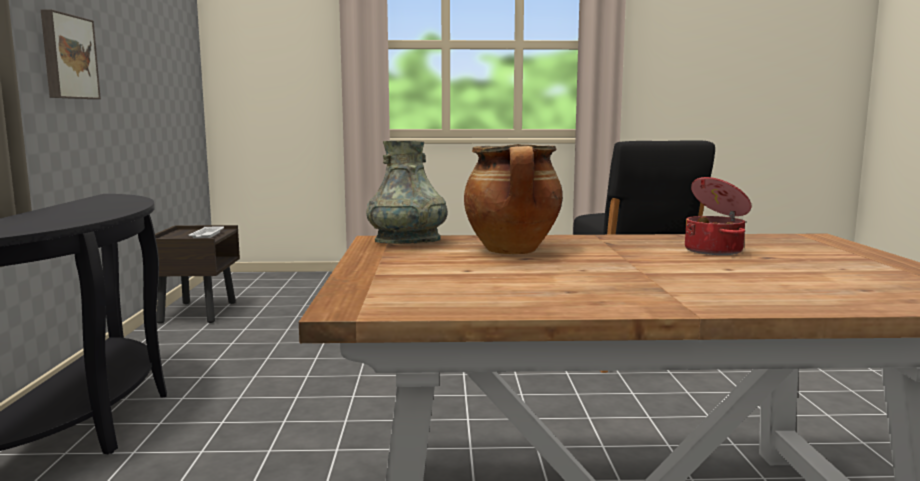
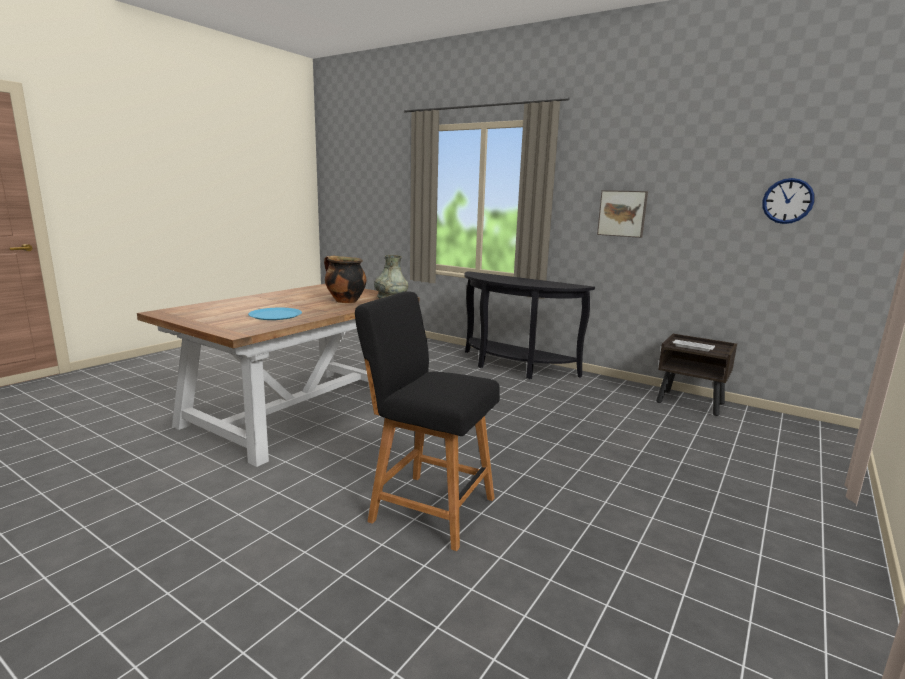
camera: 125 degrees right, 5 degrees up
(164, 49) = (787, 201): none -> wall clock
(715, 250) = (275, 315): cooking pot -> blue plate

